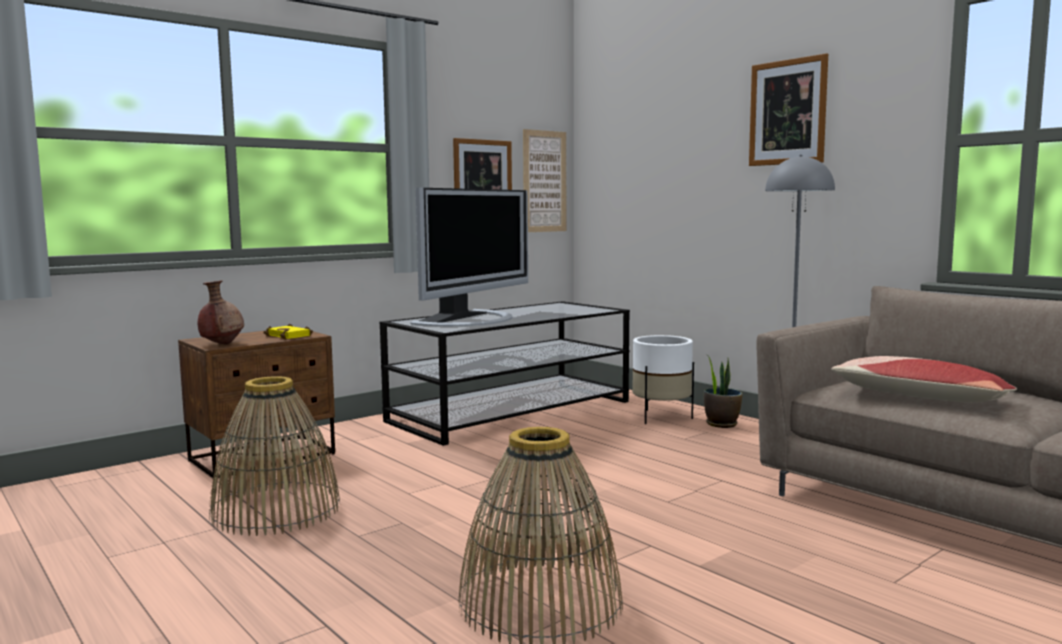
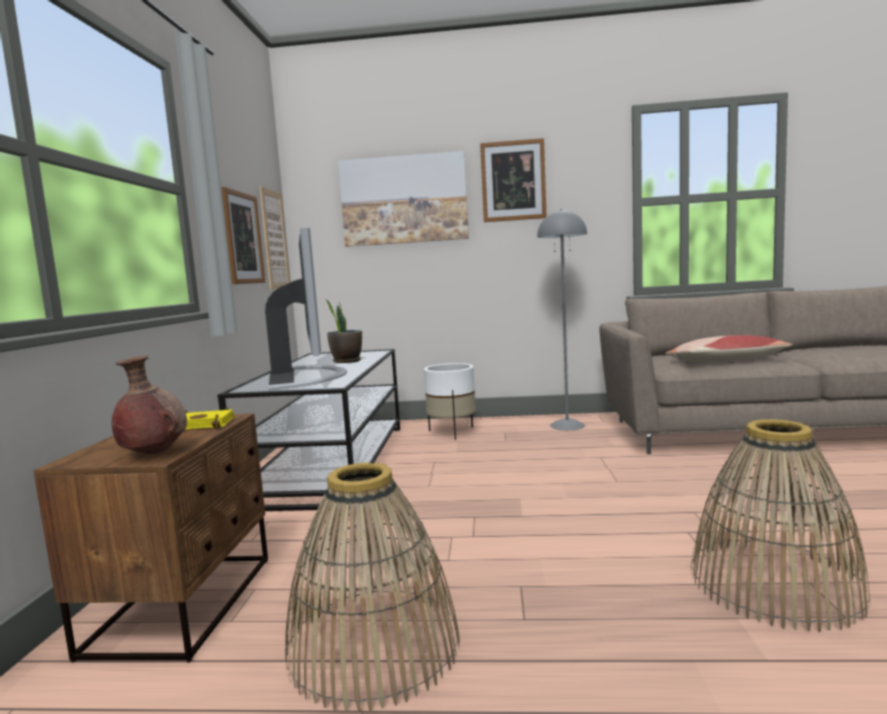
camera: 45 degrees left, 0 degrees up
(672, 138) = (404, 200): none -> picture
(721, 424) = (498, 425): potted plant -> potted plant (346, 361)

